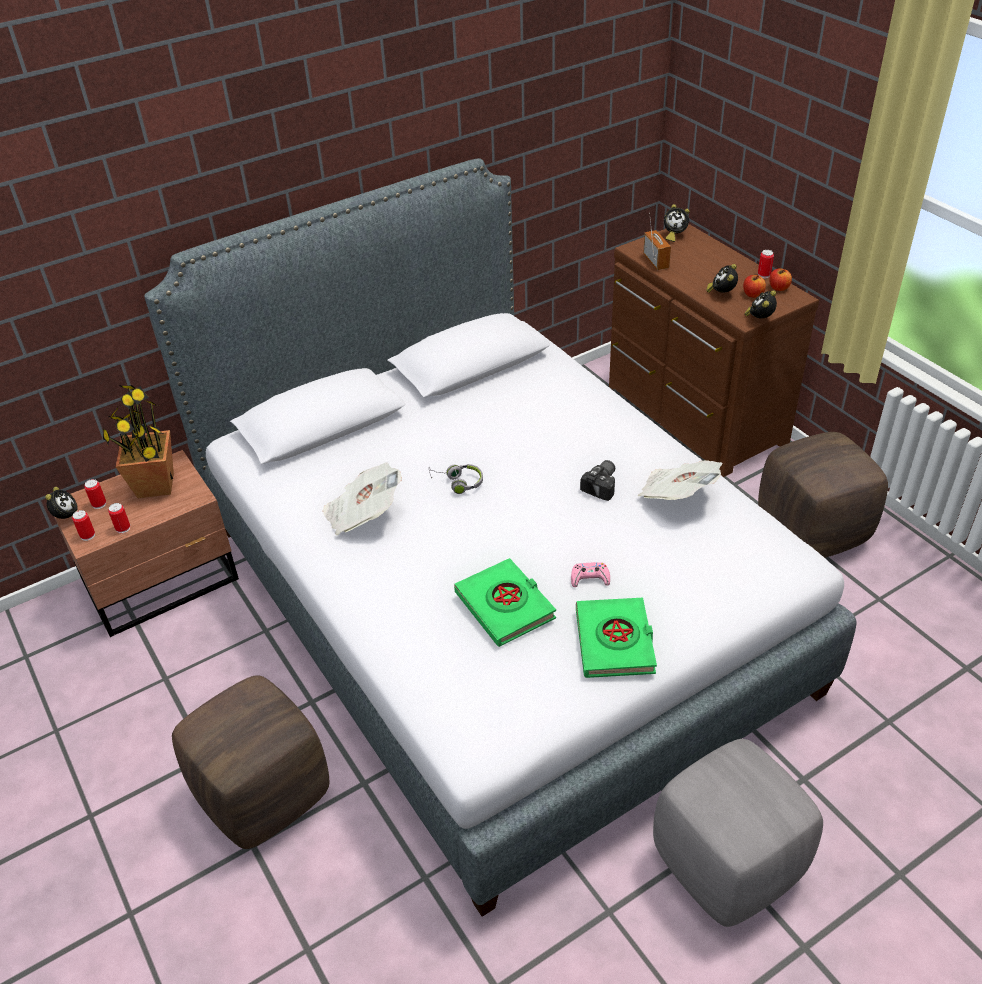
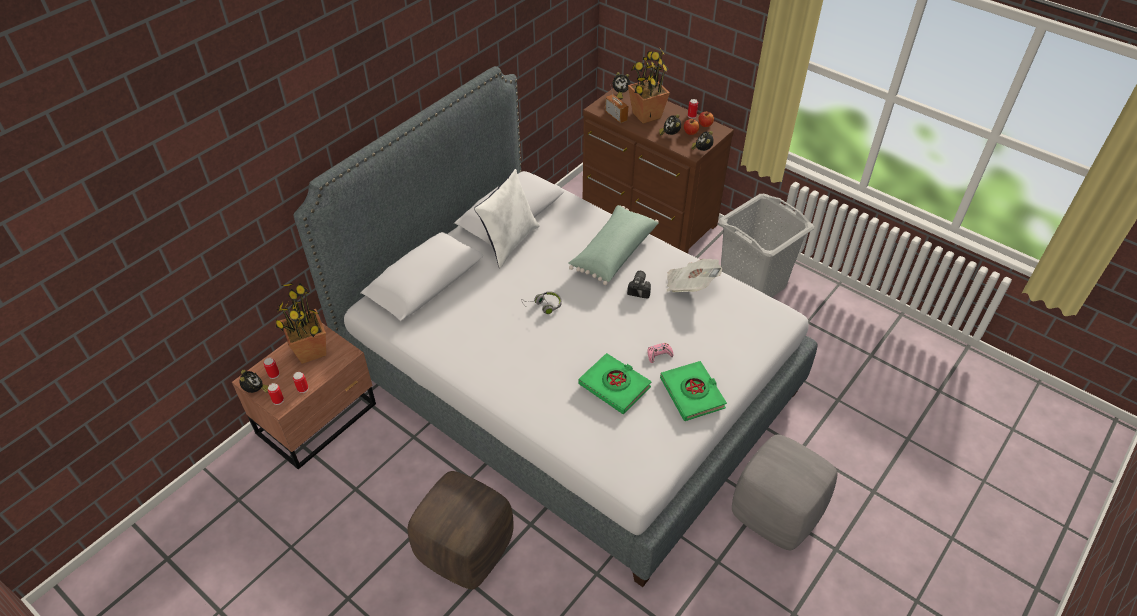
camera: 20 degrees left, 5 degrees up
(363, 514) = (488, 342): newspaper -> none
(451, 397) = (509, 242): none -> white pillow
(584, 433) = (612, 253): none -> green pillow
(698, 266) = (646, 115): none -> potted plant
(811, 531) = (751, 284): brown ottoman -> grey laundry basket

